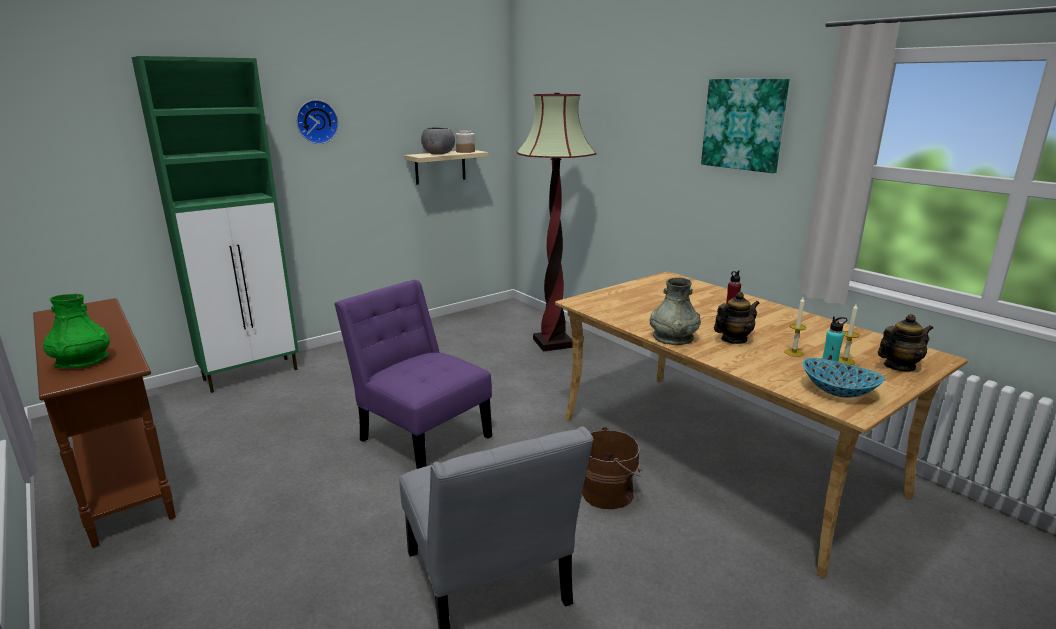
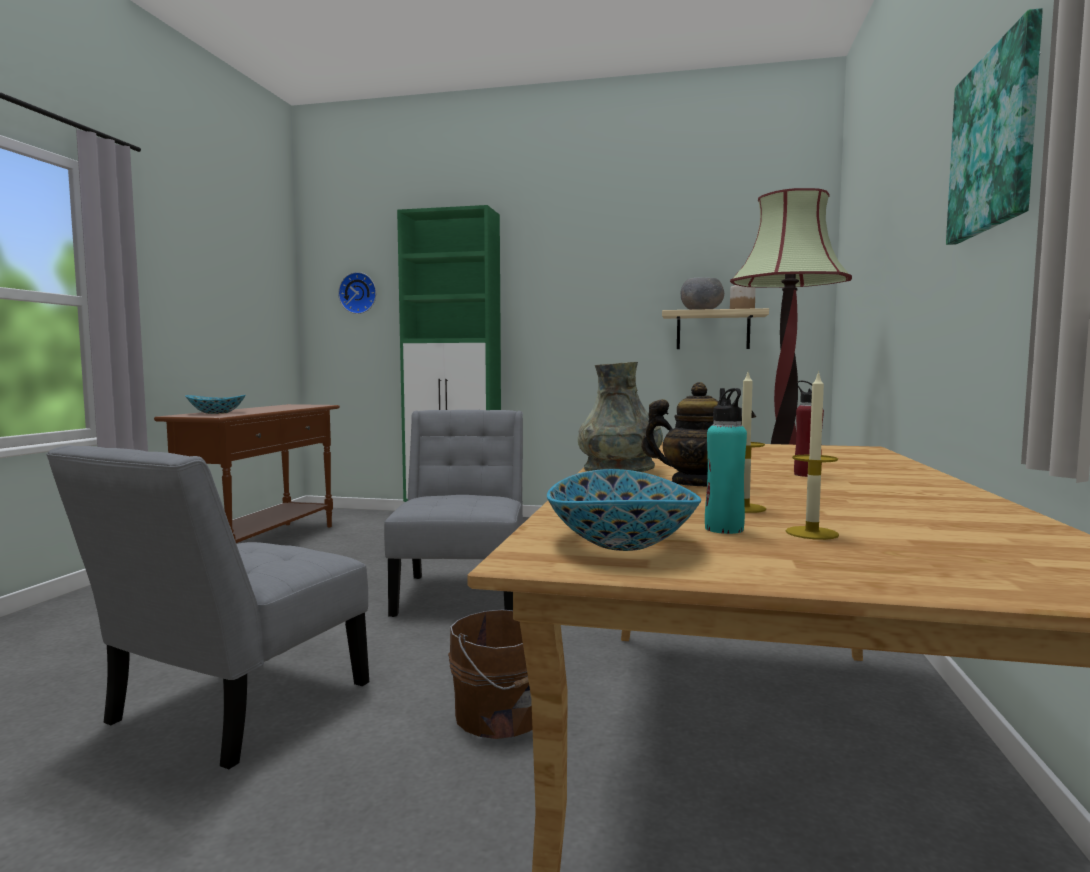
camera: 50 degrees right, 15 degrees down
(82, 361) = (216, 413): green vase -> bowl
(316, 122) = (564, 273): wall clock -> wall clock (358, 293)
(421, 435) = (462, 592): purple chair -> grey chair
(898, 366) = (928, 567): teapot -> none

